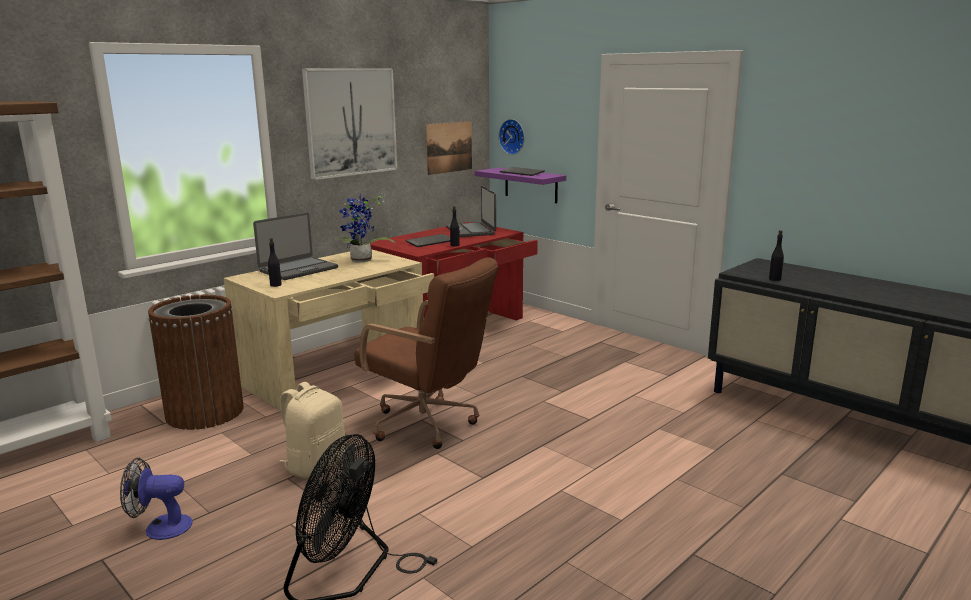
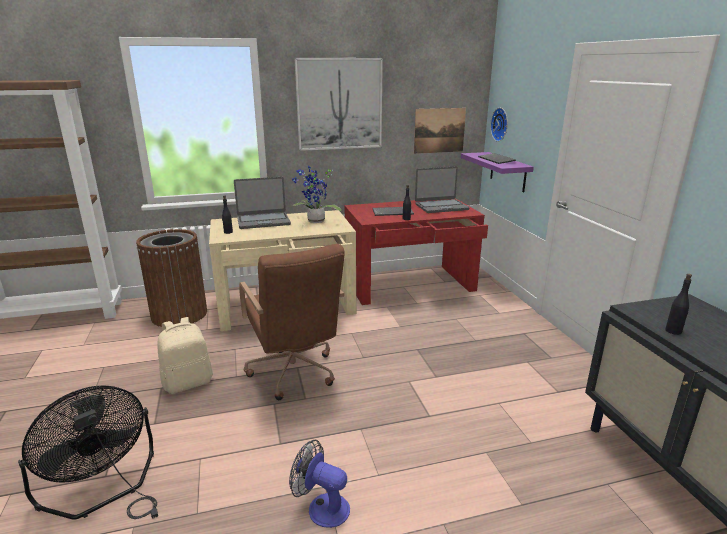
camera: 30 degrees right, 5 degrees up
(160, 527) = (56, 399): fan -> fan (322, 507)
(471, 231) = (441, 207): laptop -> laptop turned 120 degrees counterclockwise

